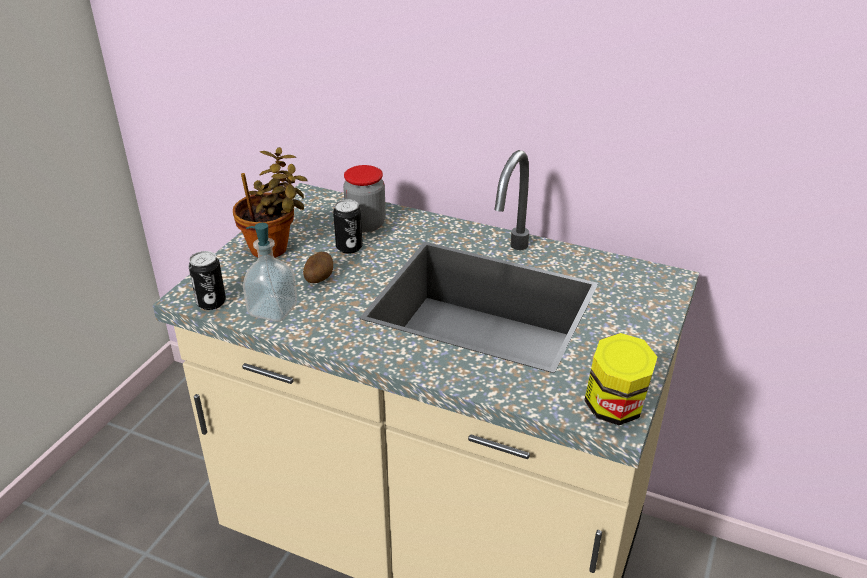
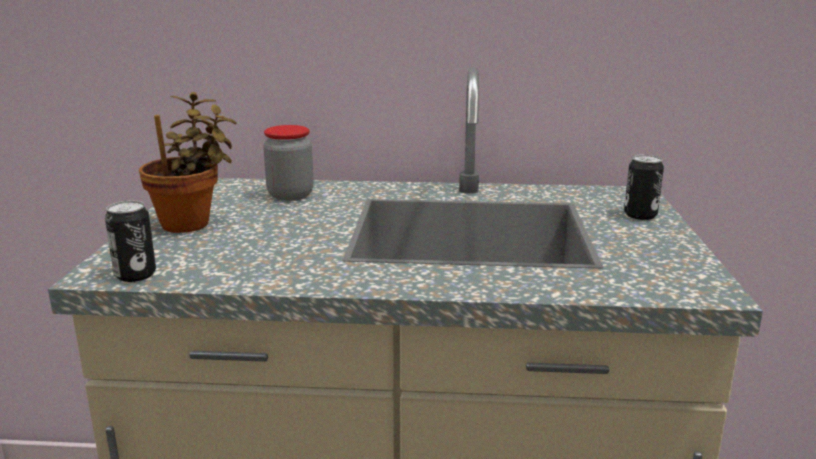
camera: 20 degrees left, 15 degrees down
(273, 310) = (226, 269): soap dispenser -> none
(320, 277) = (267, 237): potato -> none
(349, 247) = (285, 212): can -> can (640, 215)
(614, 409) = (696, 283): jar -> none

